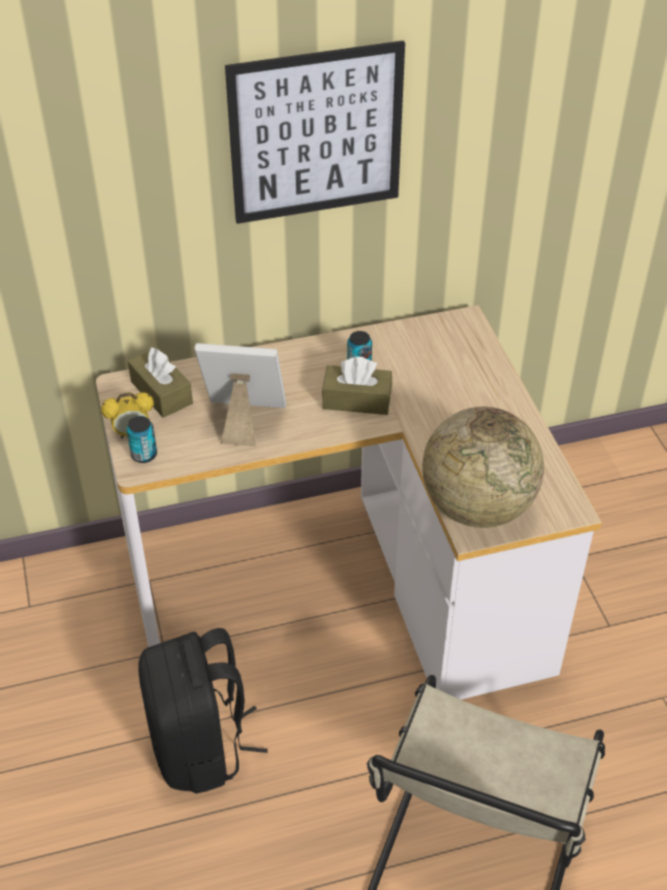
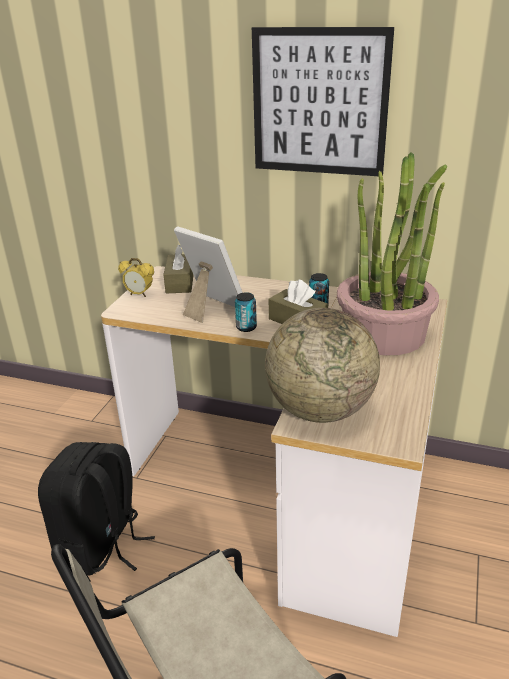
camera: 35 degrees right, 15 degrees down
(144, 455) = (132, 306): can -> can (246, 327)
(457, 382) = (384, 334): none -> potted plant

